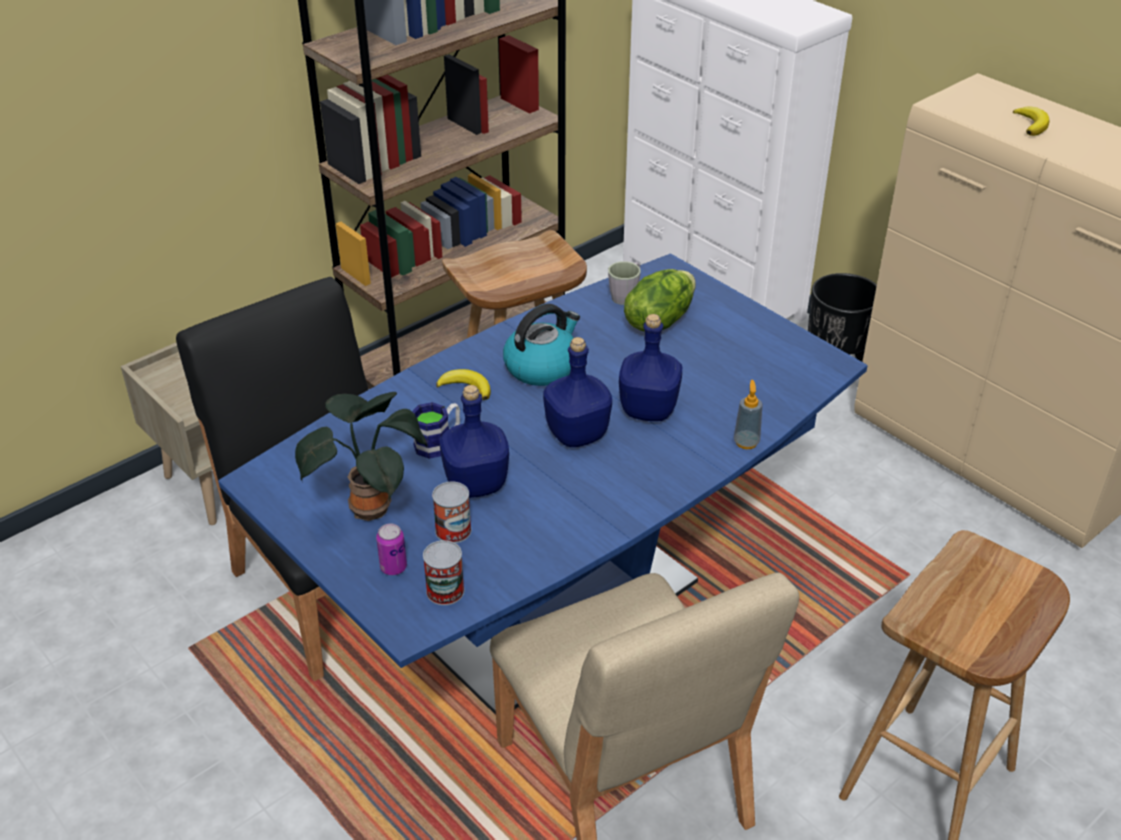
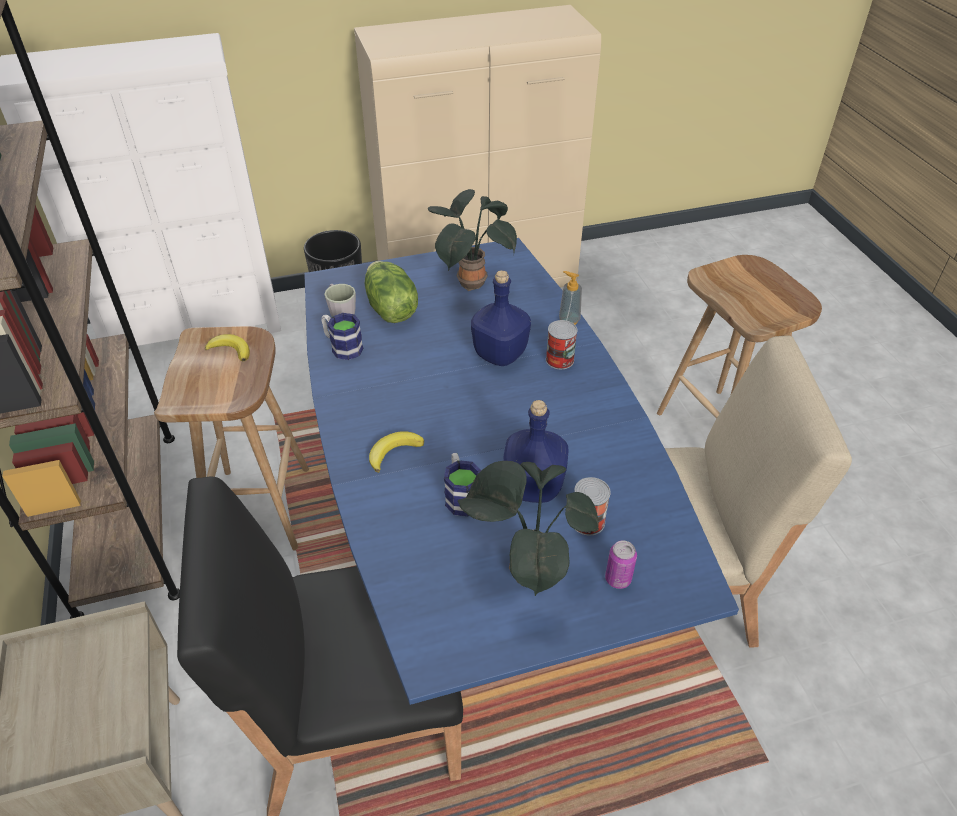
camera: 65 degrees left, 5 degrees up
(445, 591) = (663, 550): can -> can (559, 360)
(542, 367) = (400, 394): kettle -> none
(578, 434) = (505, 403): blue bottle -> none
(581, 312) = (342, 347): none -> mug
(750, 355) = (469, 281): none -> potted plant
(1031, 124) = (442, 35): banana -> banana (231, 350)

